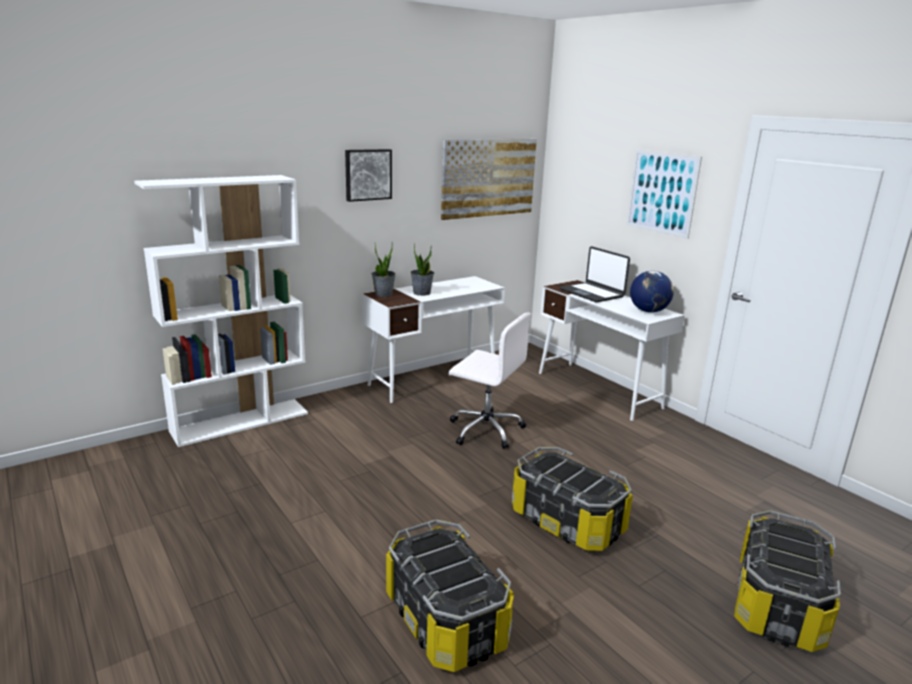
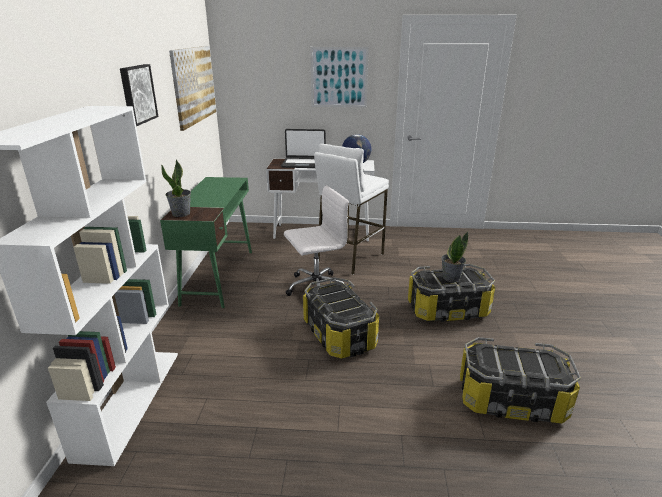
camera: 50 degrees left, 5 degrees up
(421, 293) = (206, 201): potted plant -> potted plant (451, 278)
(433, 379) = (219, 276): white desk -> green desk
(574, 424) = (349, 257): none -> white stool
(778, 605) = (559, 289): storage box -> storage box (340, 335)

